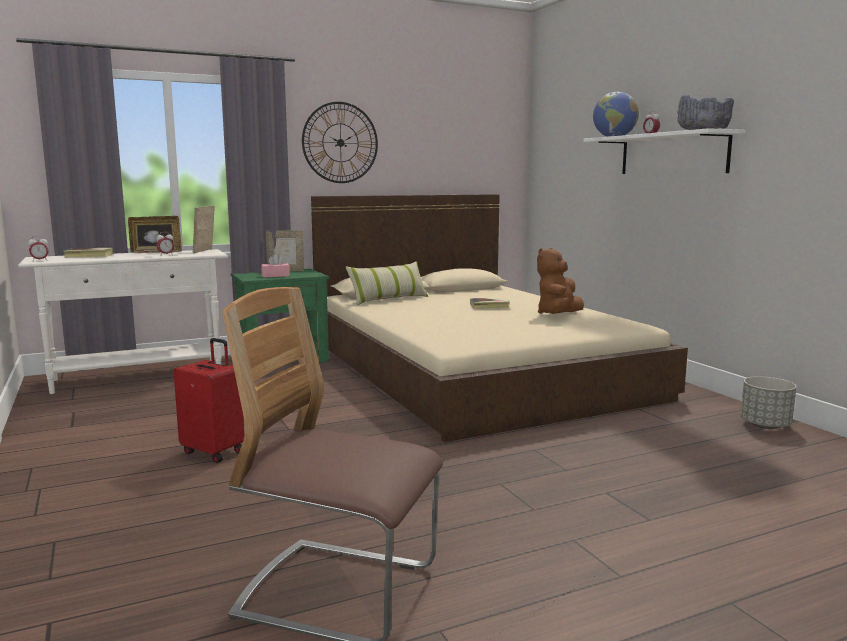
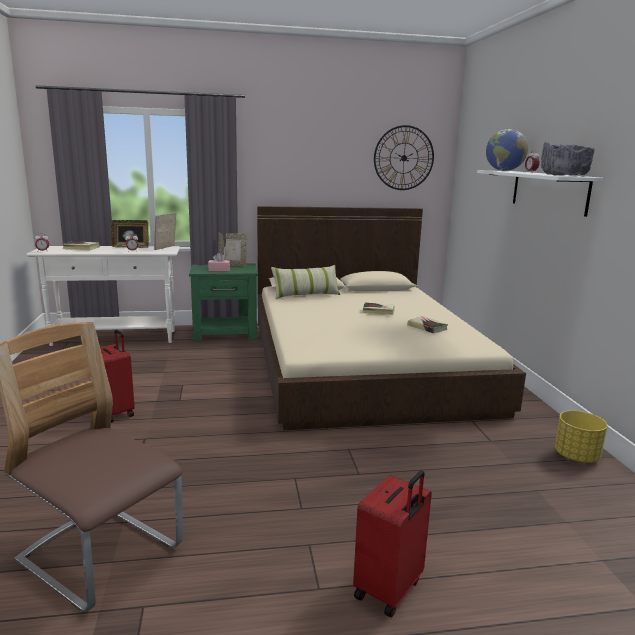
camera: 15 degrees right, 5 degrees up
(340, 142) = (284, 163): wall clock -> wall clock (403, 158)
(558, 315) = (427, 327): brown plush toy -> book
(694, 563) = (389, 590): none -> red suitcase
(764, 425) = (576, 456): grey planter -> yellow planter

